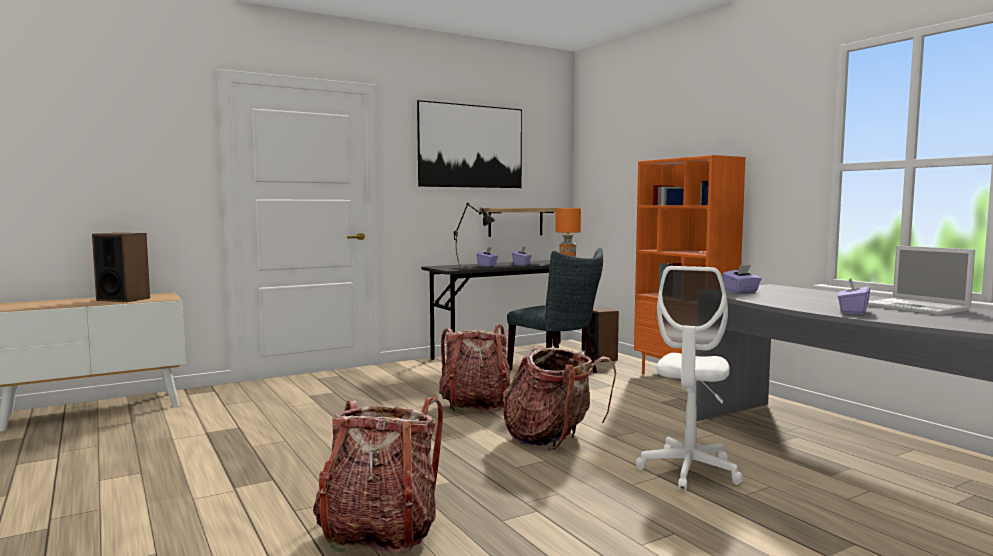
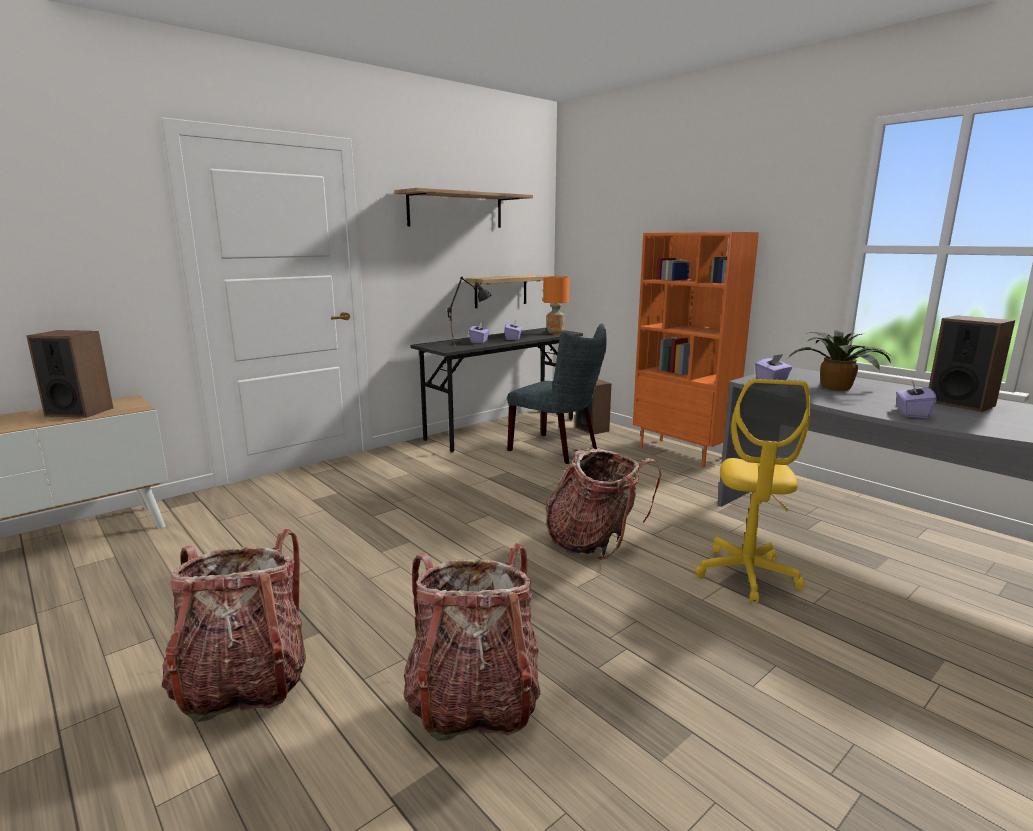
camera: 10 degrees left, 10 degrees up
(471, 146) = (456, 210): picture -> shelf
(475, 404) = (496, 500): backpack -> backpack (243, 682)
(689, 471) = (747, 575): white office chair -> yellow office chair
(803, 296) = (837, 387): none -> potted plant
(917, 307) = (960, 403): laptop -> speaker

